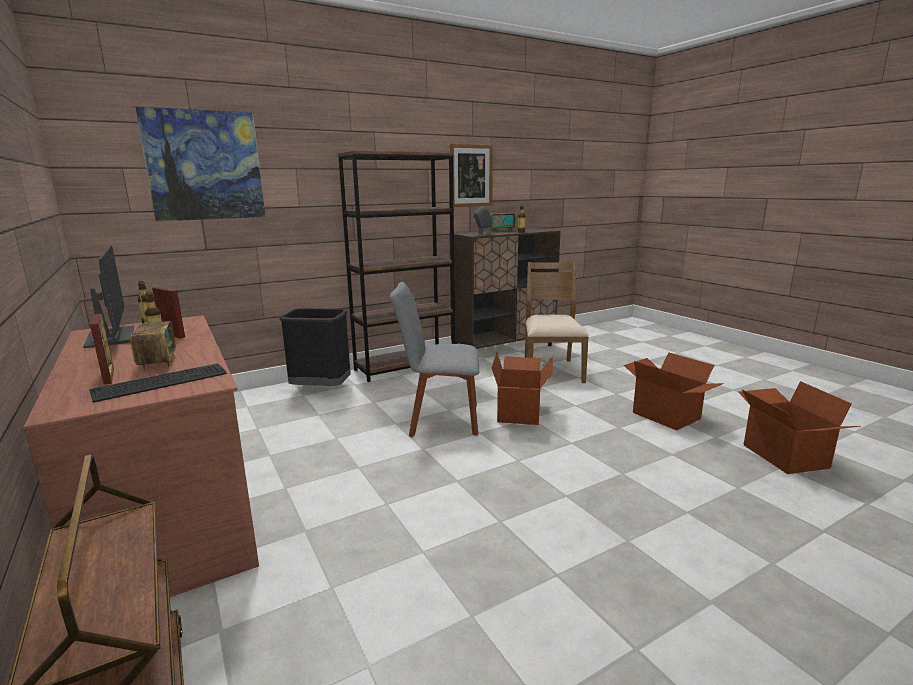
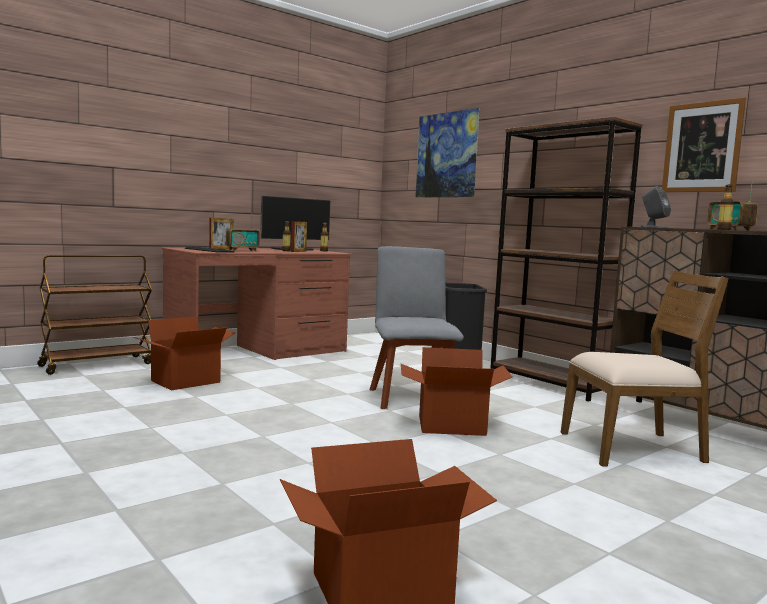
camera: 80 degrees right, 10 degrees down
(667, 415) = (506, 511): cardboard box -> cardboard box (186, 382)

